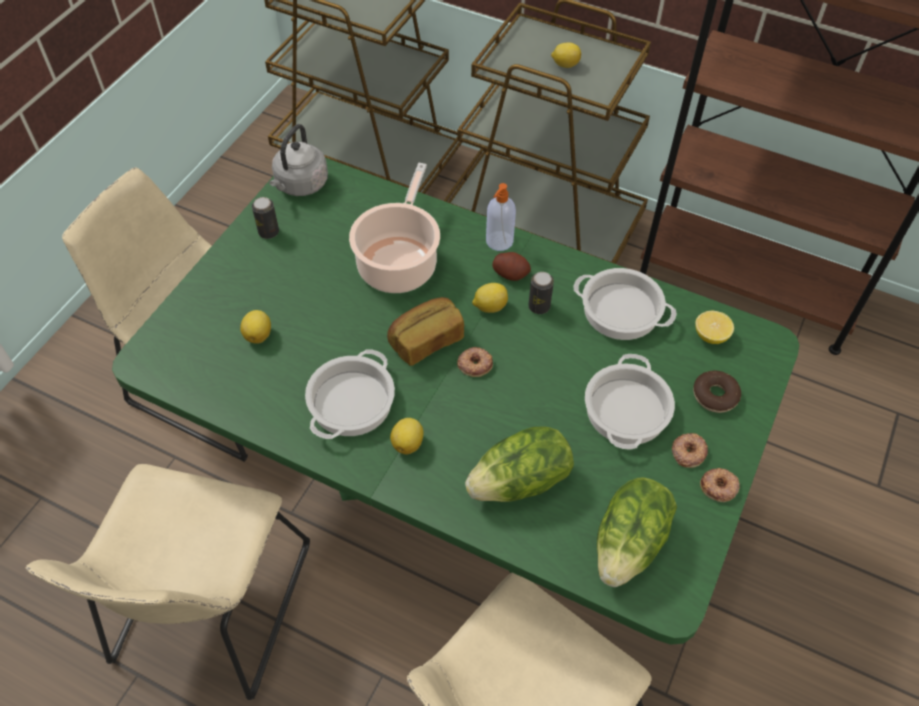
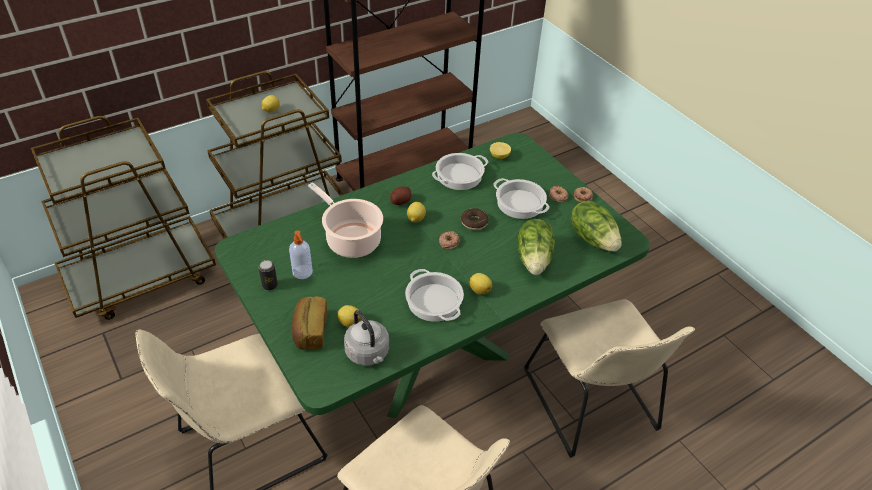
camera: 60 degrees left, 10 degrees down
(300, 185) = (245, 255): grey kettle -> grey kettle (368, 354)
(426, 341) = (417, 253): bread -> bread (310, 332)
(498, 242) = (374, 195): soap dispenser -> soap dispenser (302, 273)
(539, 306) = (431, 201): can -> none
(715, 396) = (533, 172): donut -> donut (474, 223)

